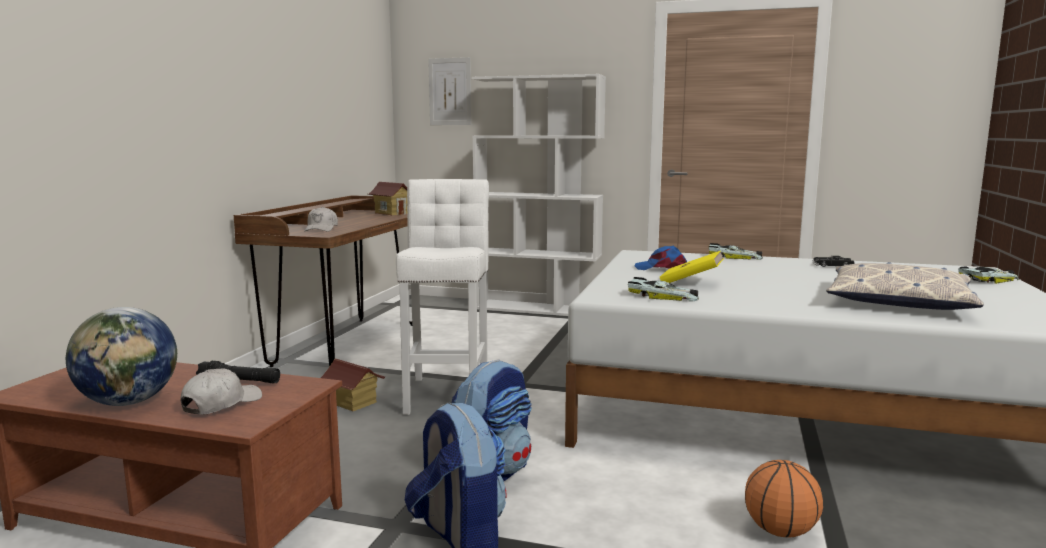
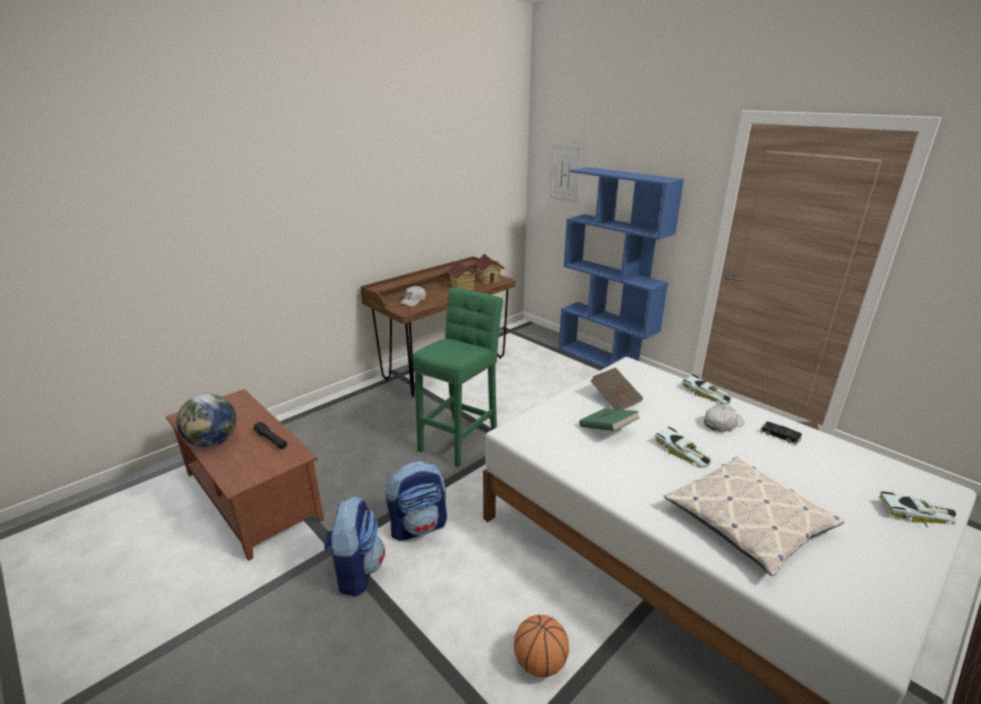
camera: 30 degrees right, 15 degrees up
(221, 404) = (245, 459): white cap -> white cap (722, 424)
(352, 403) = (400, 430): toy house -> toy house (462, 287)
(447, 393) = (460, 438): white stool -> green stool
(538, 309) = (605, 360): white bookcase -> blue bookcase
(662, 268) = (615, 399): blue cap -> brown book
(663, 296) = (557, 445): toy car -> toy car (682, 452)
(691, 283) = (607, 430): yellow book -> green book

